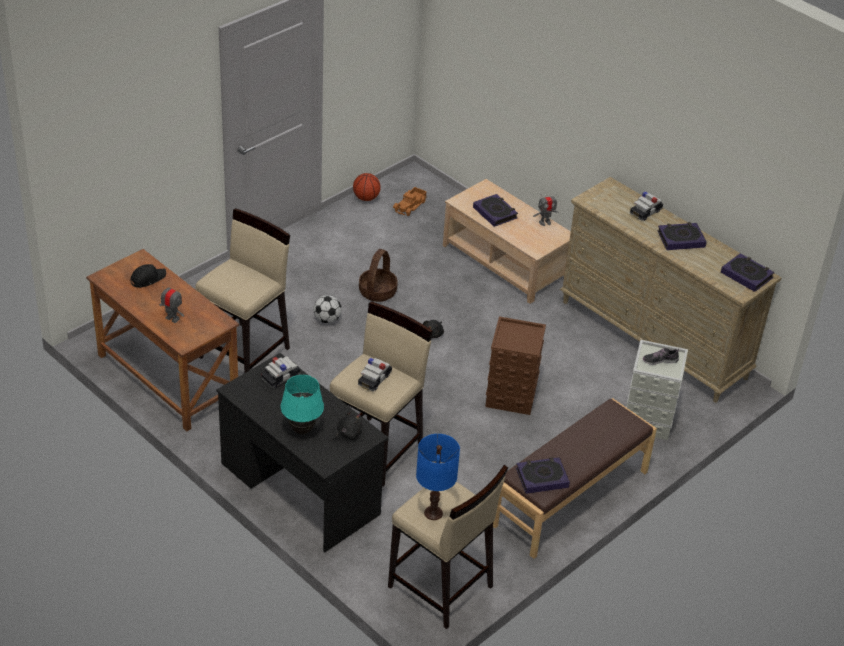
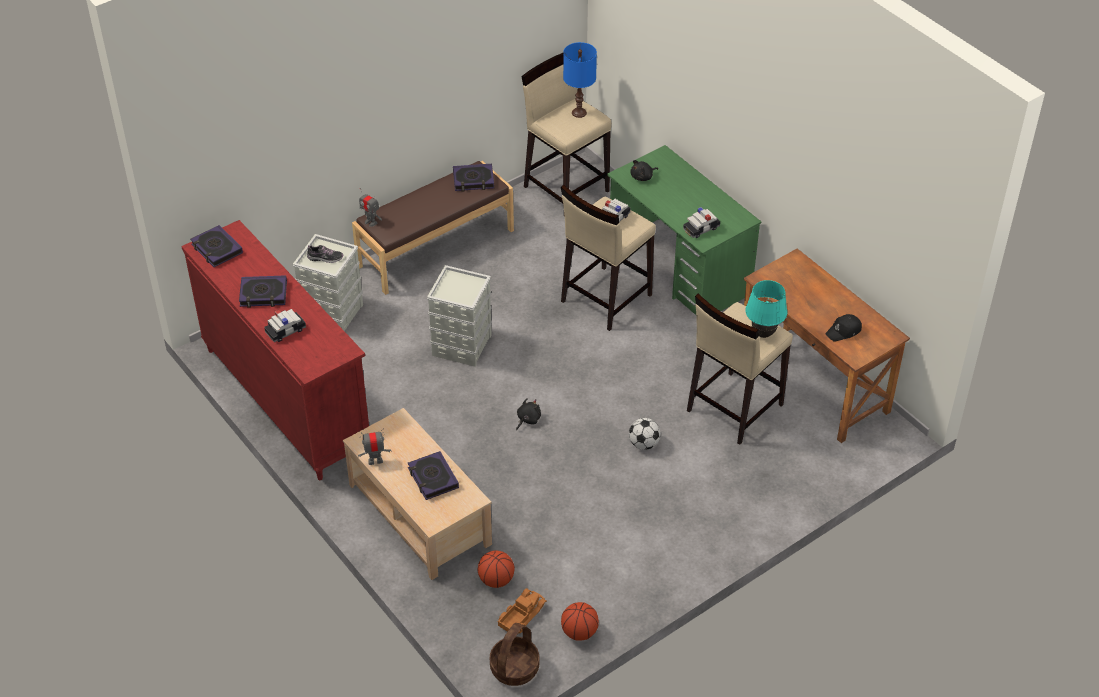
camera: 170 degrees left, 5 degrees up
(172, 318) = (811, 285): toy robot -> toy robot (371, 222)
(300, 488) = (678, 269): black desk -> green desk
(302, 430) = (682, 182): turquoise table lamp -> turquoise table lamp (763, 333)
(377, 291) = (582, 479): basket -> basket (514, 668)
(433, 224) = (496, 580): none -> basketball
(511, 396) = (461, 344): brown storage box -> grey storage box
(653, 340) = (286, 400): beige dresser -> red dresser

